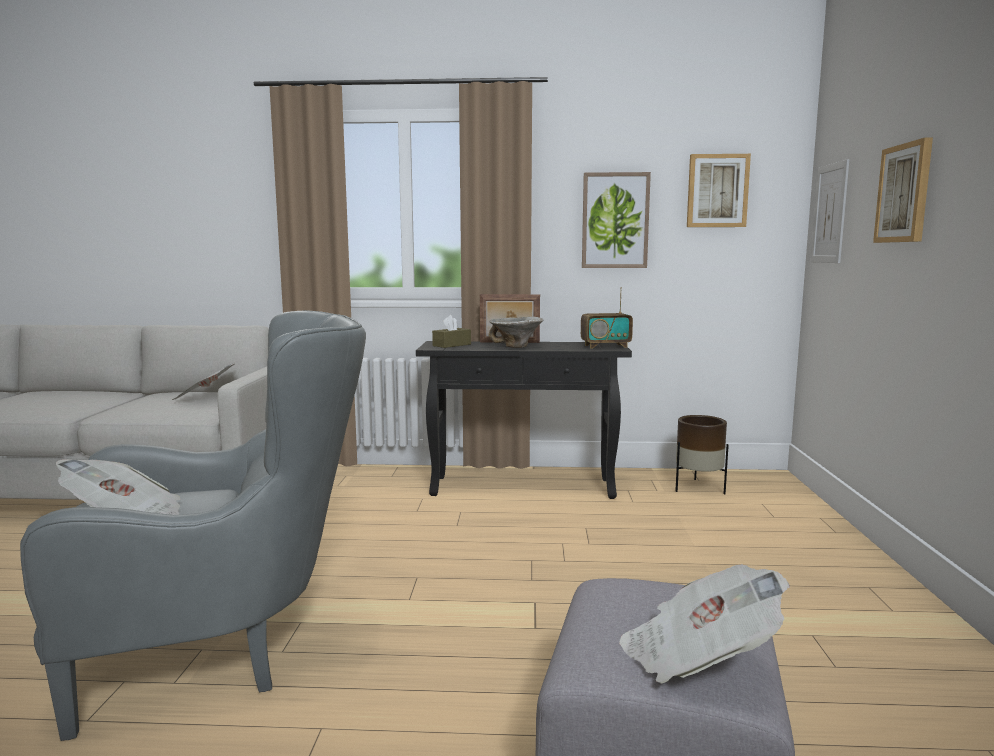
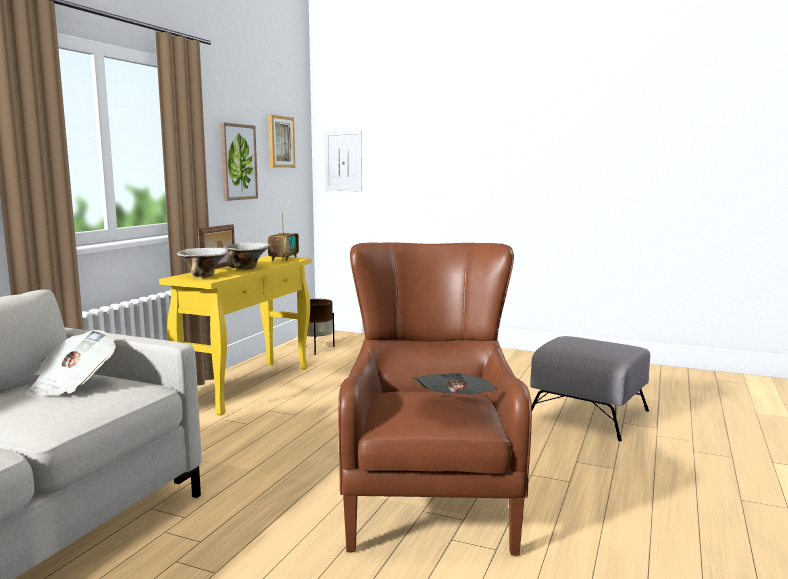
camera: 70 degrees left, 0 degrees up
(224, 650) = (430, 502): grey armchair -> brown armchair
(452, 345) = (204, 276): brown tissue box -> bowl
(524, 487) = (248, 386): black console table -> yellow console table
(698, 657) = (616, 344): newspaper -> none
(904, 193) = (422, 155): picture -> none

